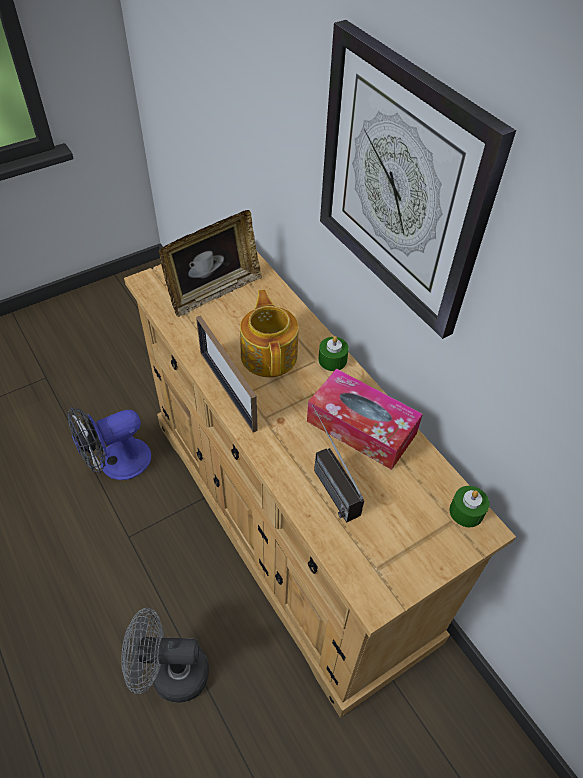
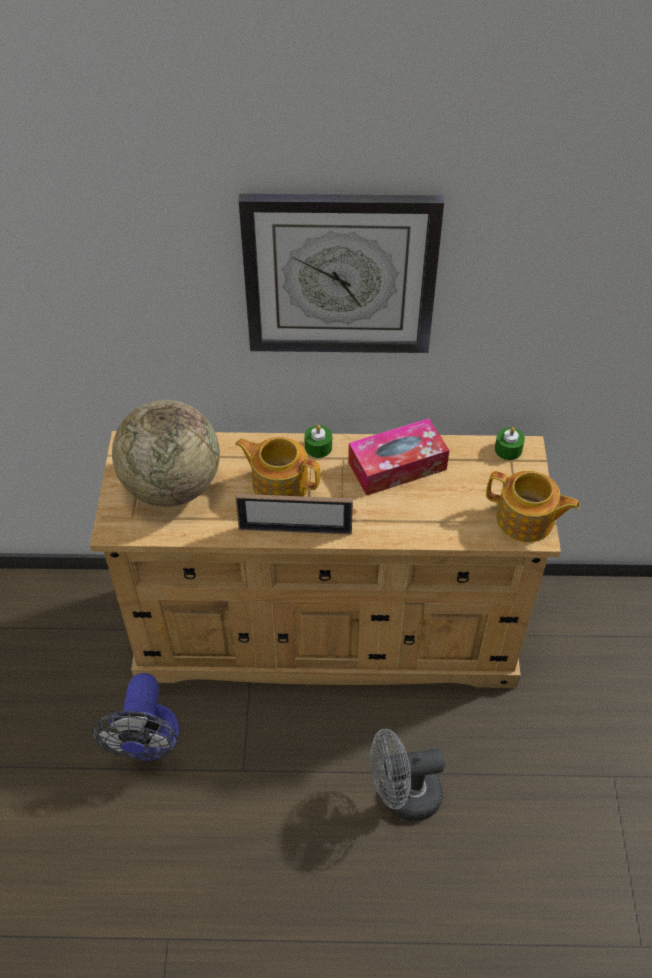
camera: 55 degrees left, 0 degrees up
(170, 673) = (403, 796): grey fan -> grey fan turned 45 degrees clockwise
(214, 292) = (172, 486): picture frame -> globe
(326, 479) = (427, 511): radio -> none
(385, 576) = (526, 520): none -> teapot

